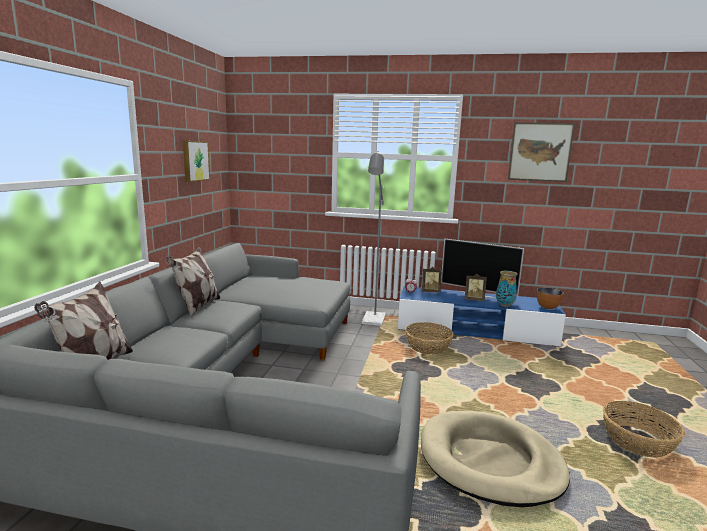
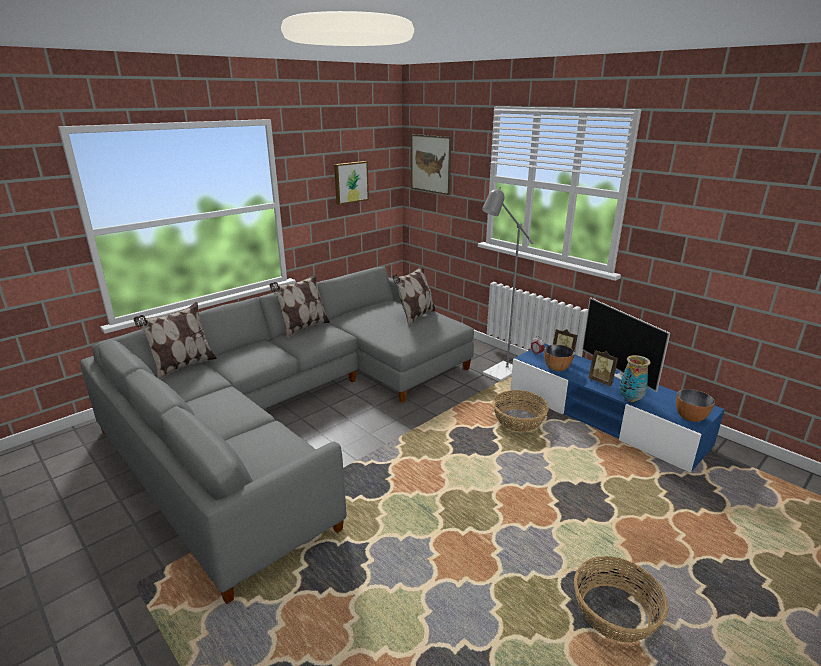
camera: 35 degrees right, 10 degrees up
(296, 281) = (415, 317): none -> pillow
(436, 298) = (557, 368): none -> bowl
(490, 461) = (425, 553): beige dog bed -> none
(540, 152) = (741, 198): picture -> picture (430, 164)

